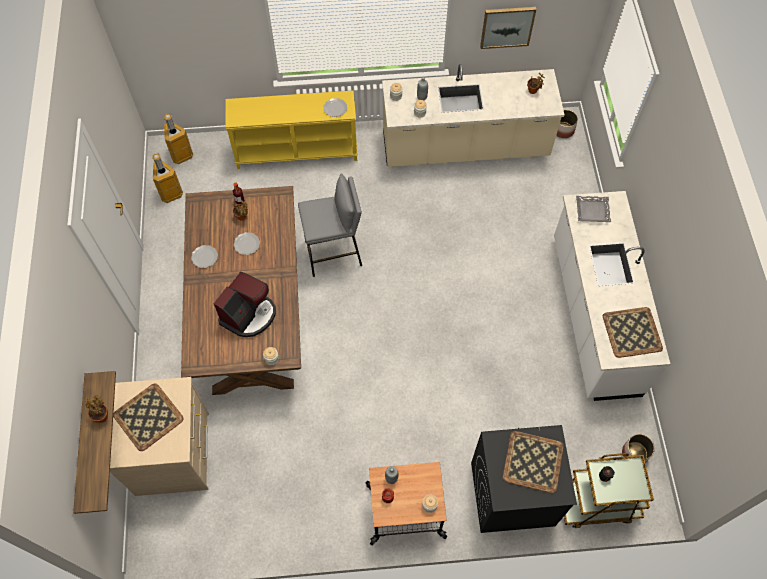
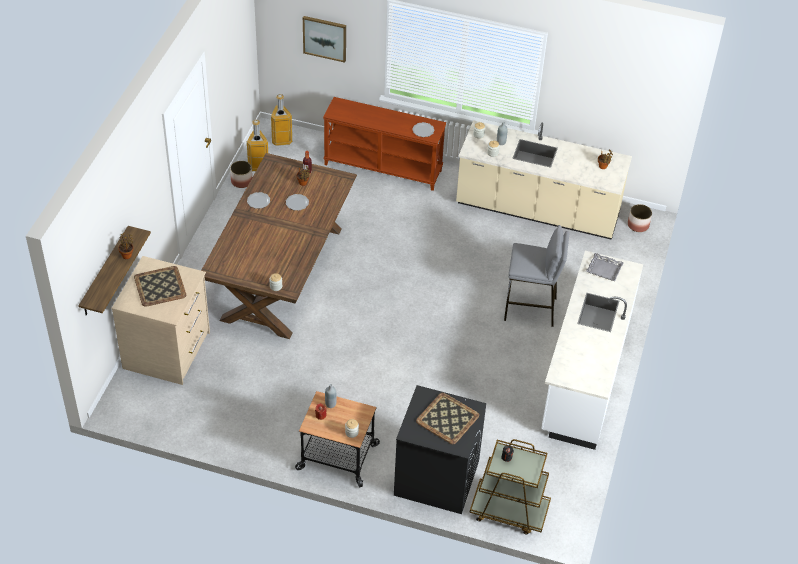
camera: 20 degrees right, 15 degrees down
(249, 314) = (273, 251): coffee machine -> none
(297, 151) = (383, 167): yellow console table -> brown console table
(334, 254) = (375, 254): grey stool -> grey stool (530, 309)
(507, 26) = (593, 102): picture -> picture (325, 38)
(632, 331) = (588, 364): tray -> none
(635, 453) = (563, 488): planter -> planter (242, 181)

